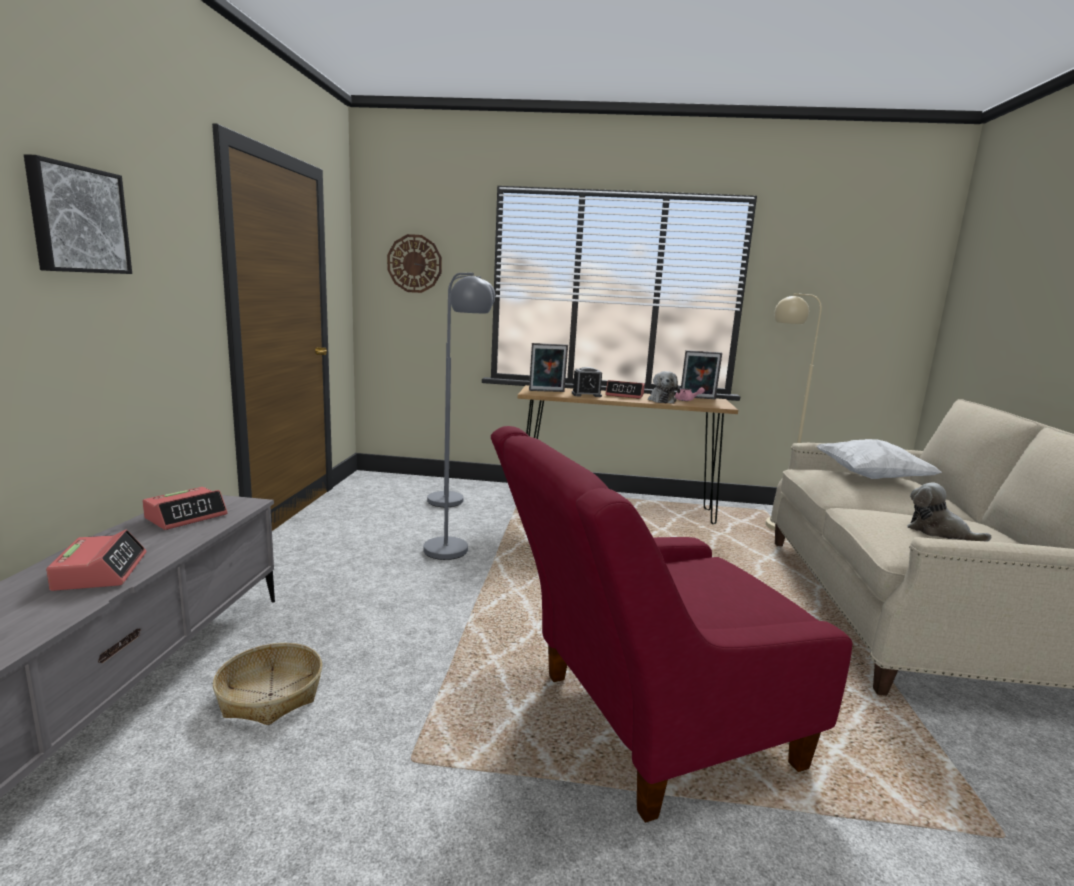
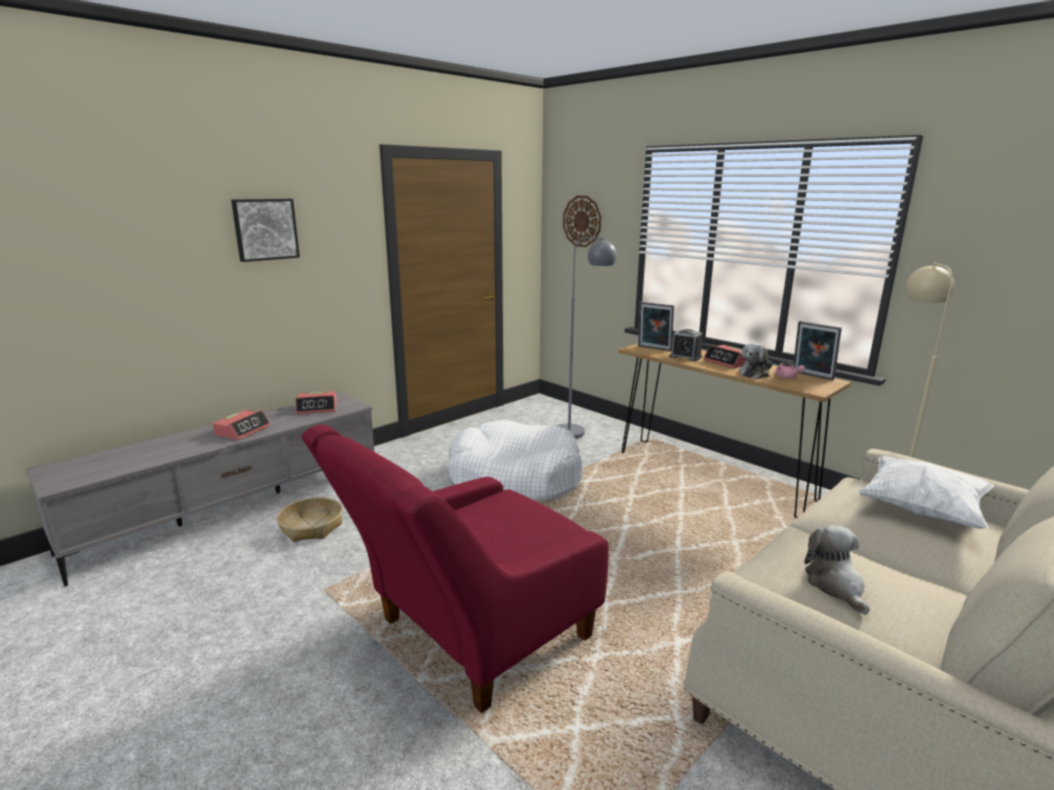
camera: 40 degrees right, 5 degrees up
(453, 555) = (515, 477): grey floor lamp -> white dog bed
(644, 724) = (470, 637): red armchair -> red armchair turned 60 degrees counterclockwise

